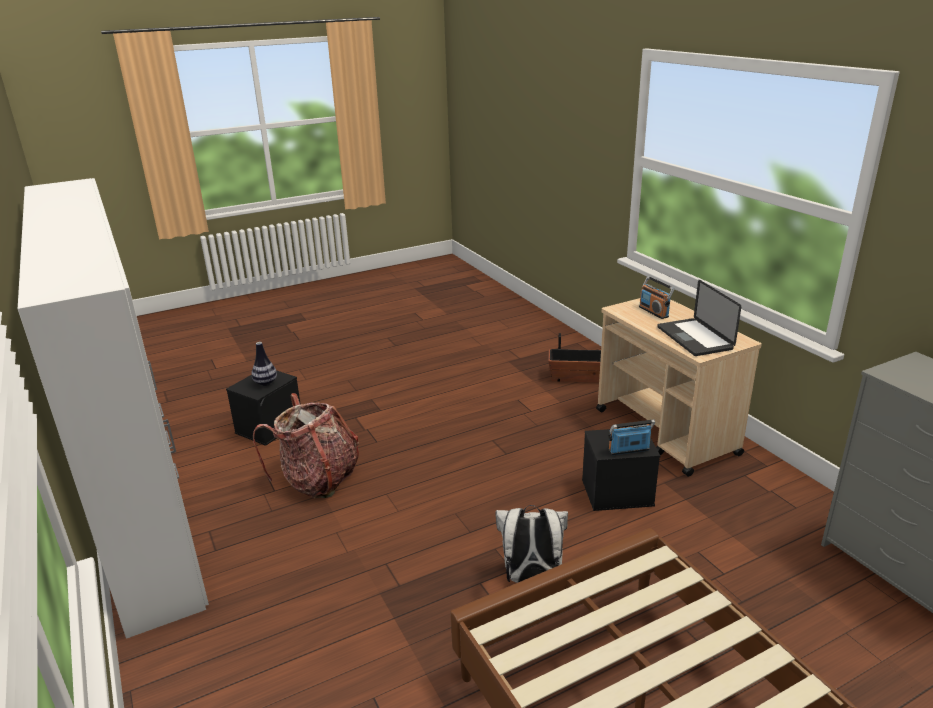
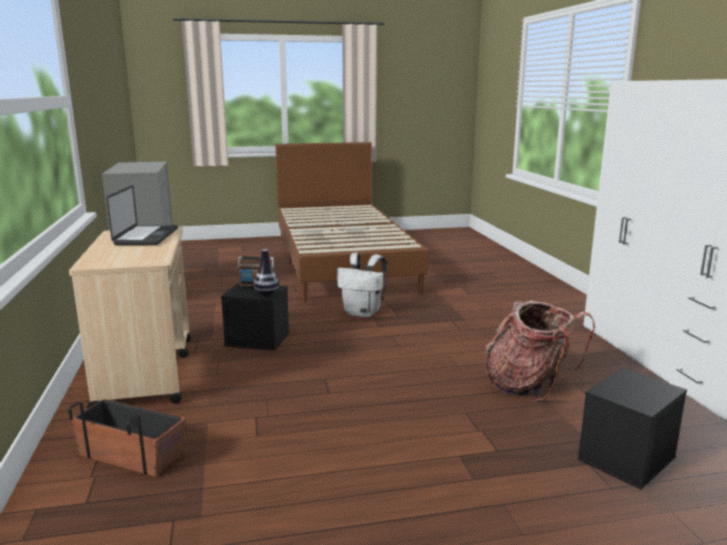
camera: 165 degrees left, 10 degrees down
(265, 383) = (628, 387): vase -> vase (267, 294)
(654, 312) = (126, 255): radio -> none

